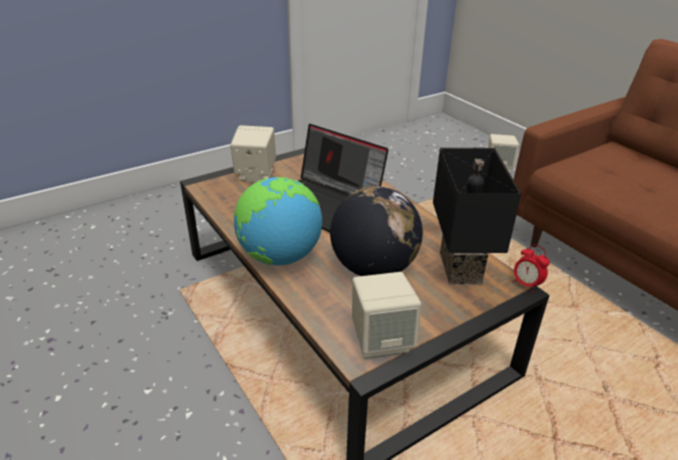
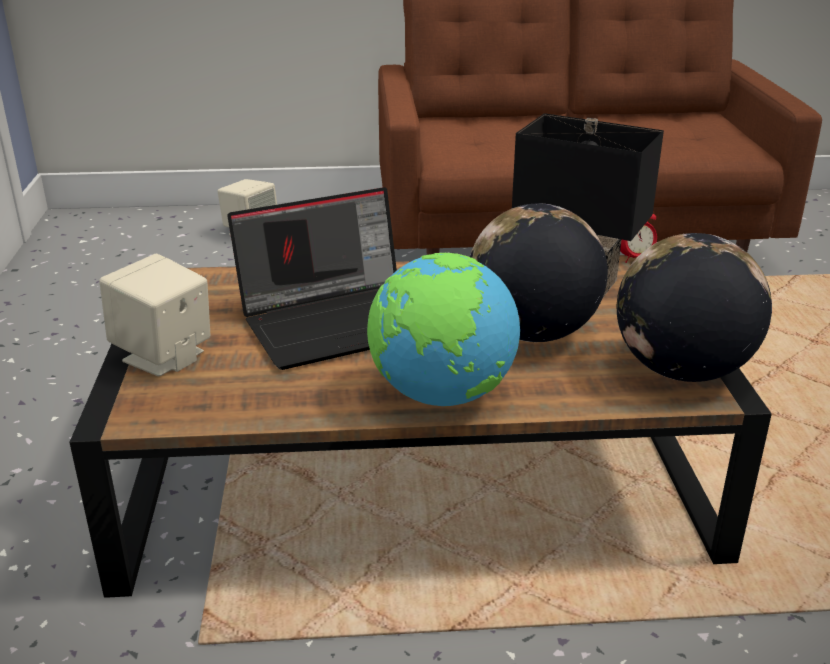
camera: 60 degrees left, 5 degrees down
(381, 340) = (681, 370): beige speaker -> globe

